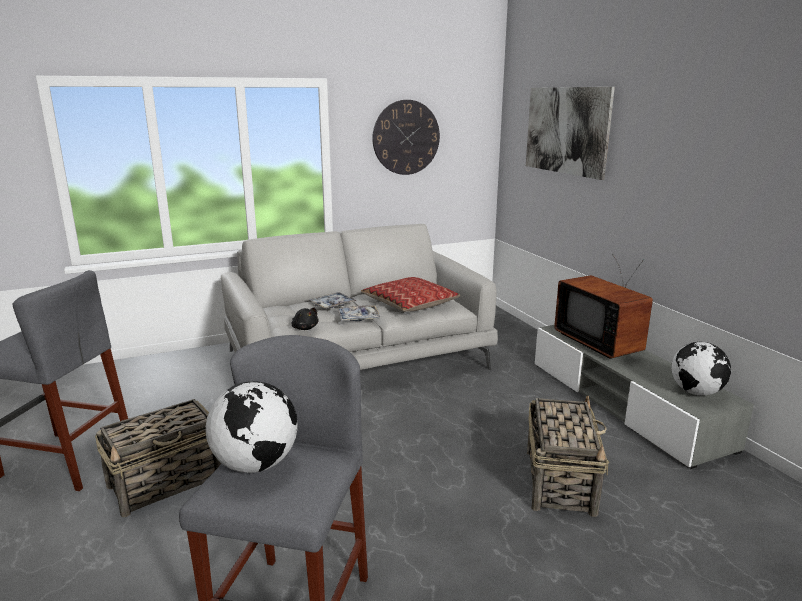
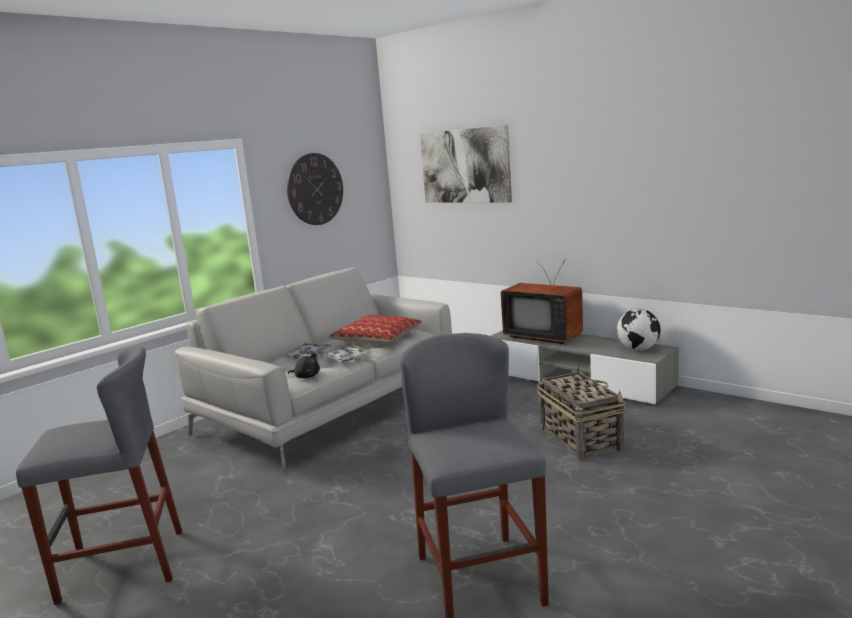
camera: 25 degrees left, 5 degrees down
(168, 481) = (257, 544): basket -> none
(256, 464) = (454, 439): globe -> none

